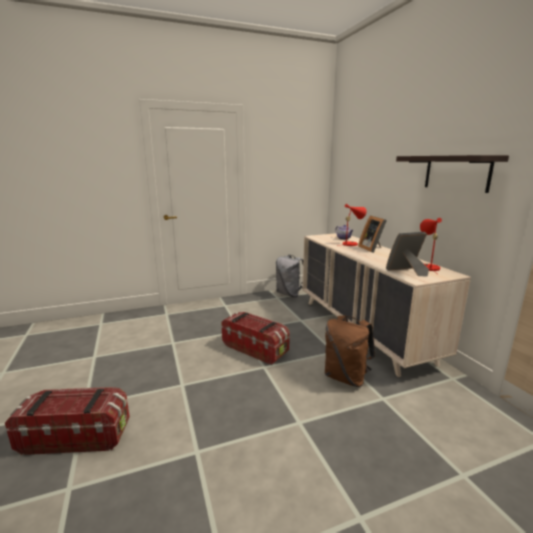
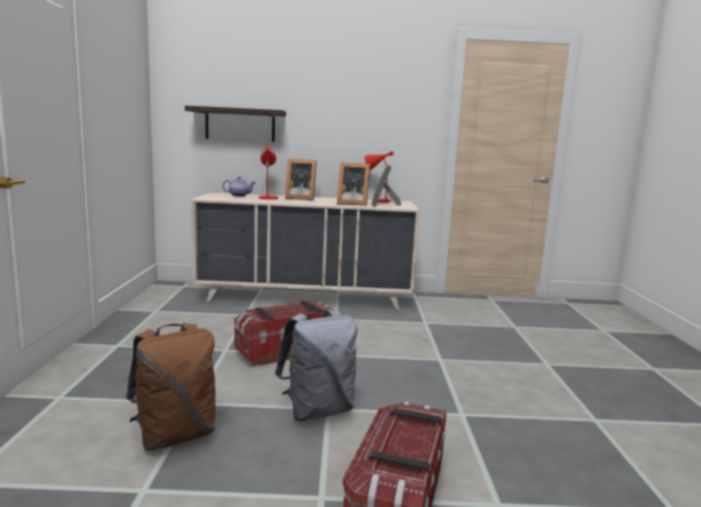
camera: 70 degrees left, 5 degrees down
(290, 294) = (158, 302): grey backpack -> grey backpack (317, 411)
(346, 377) = (385, 326): brown backpack -> brown backpack (175, 436)
(385, 263) = (351, 203): none -> picture frame
(456, 173) = (379, 110): shelf -> shelf (240, 124)

